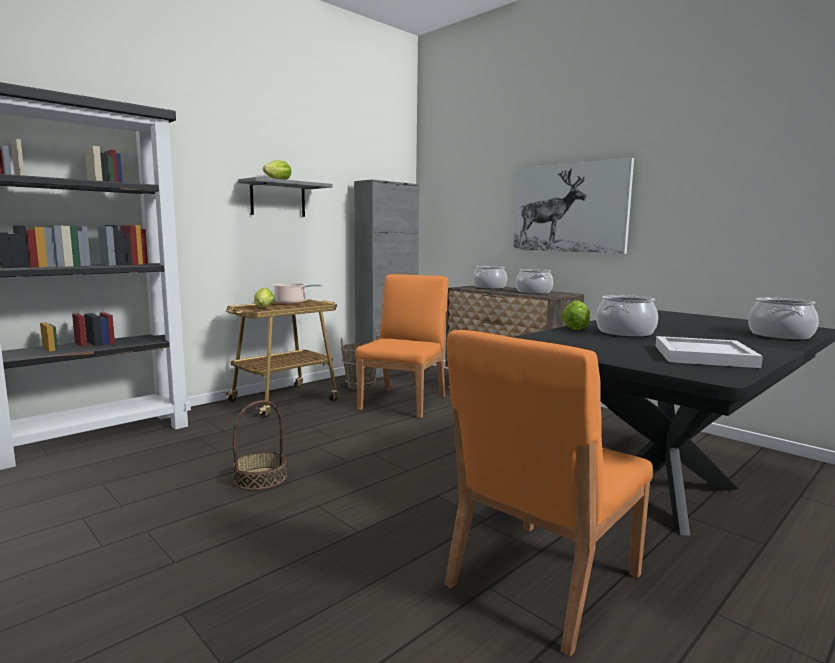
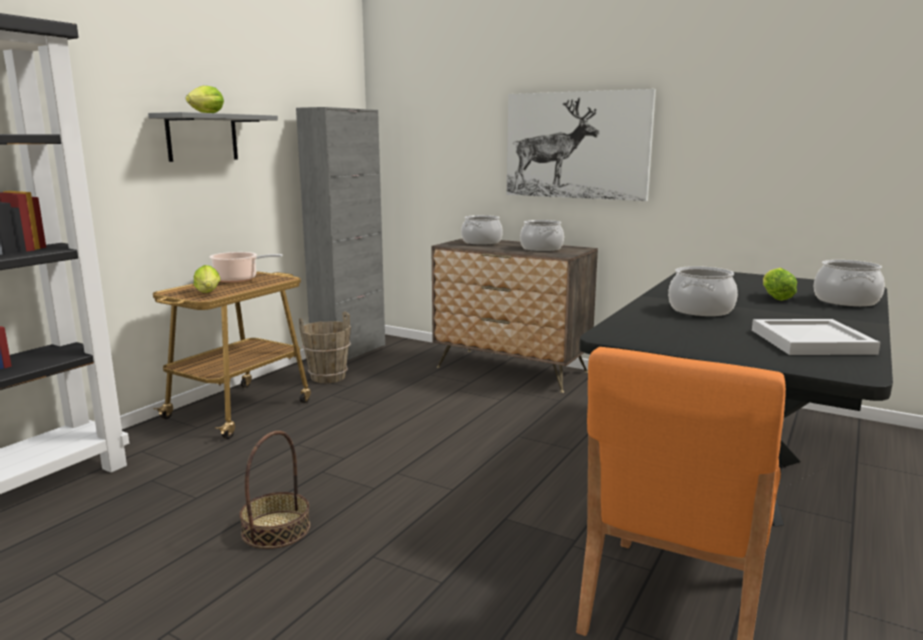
camera: 15 degrees left, 5 degrees up
(404, 402) = (395, 394): orange chair -> none
(575, 328) = (644, 307): lettuce -> lettuce (775, 297)

